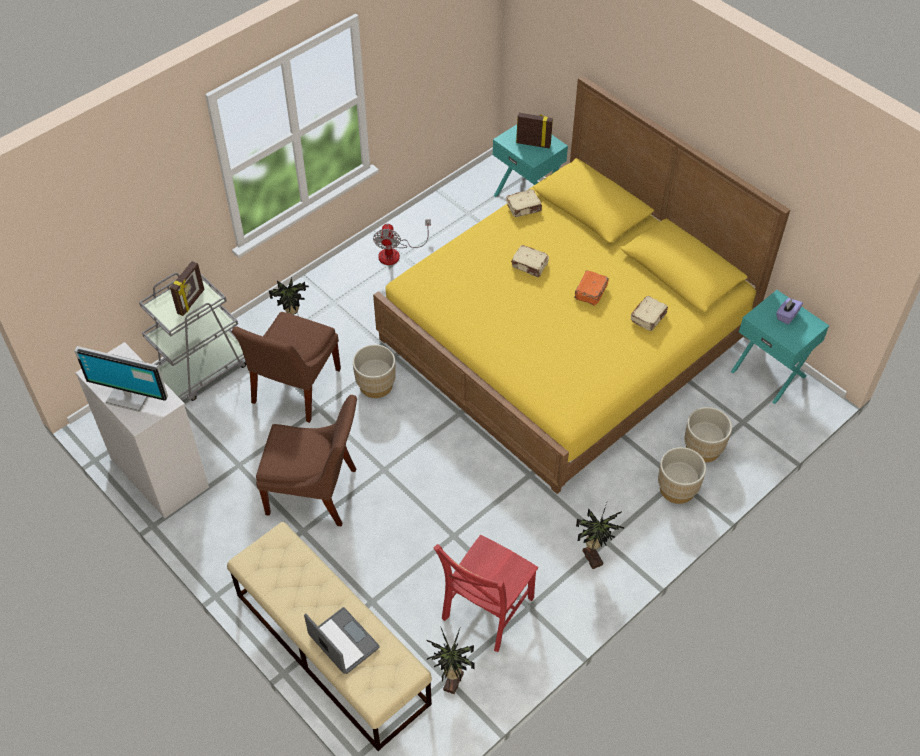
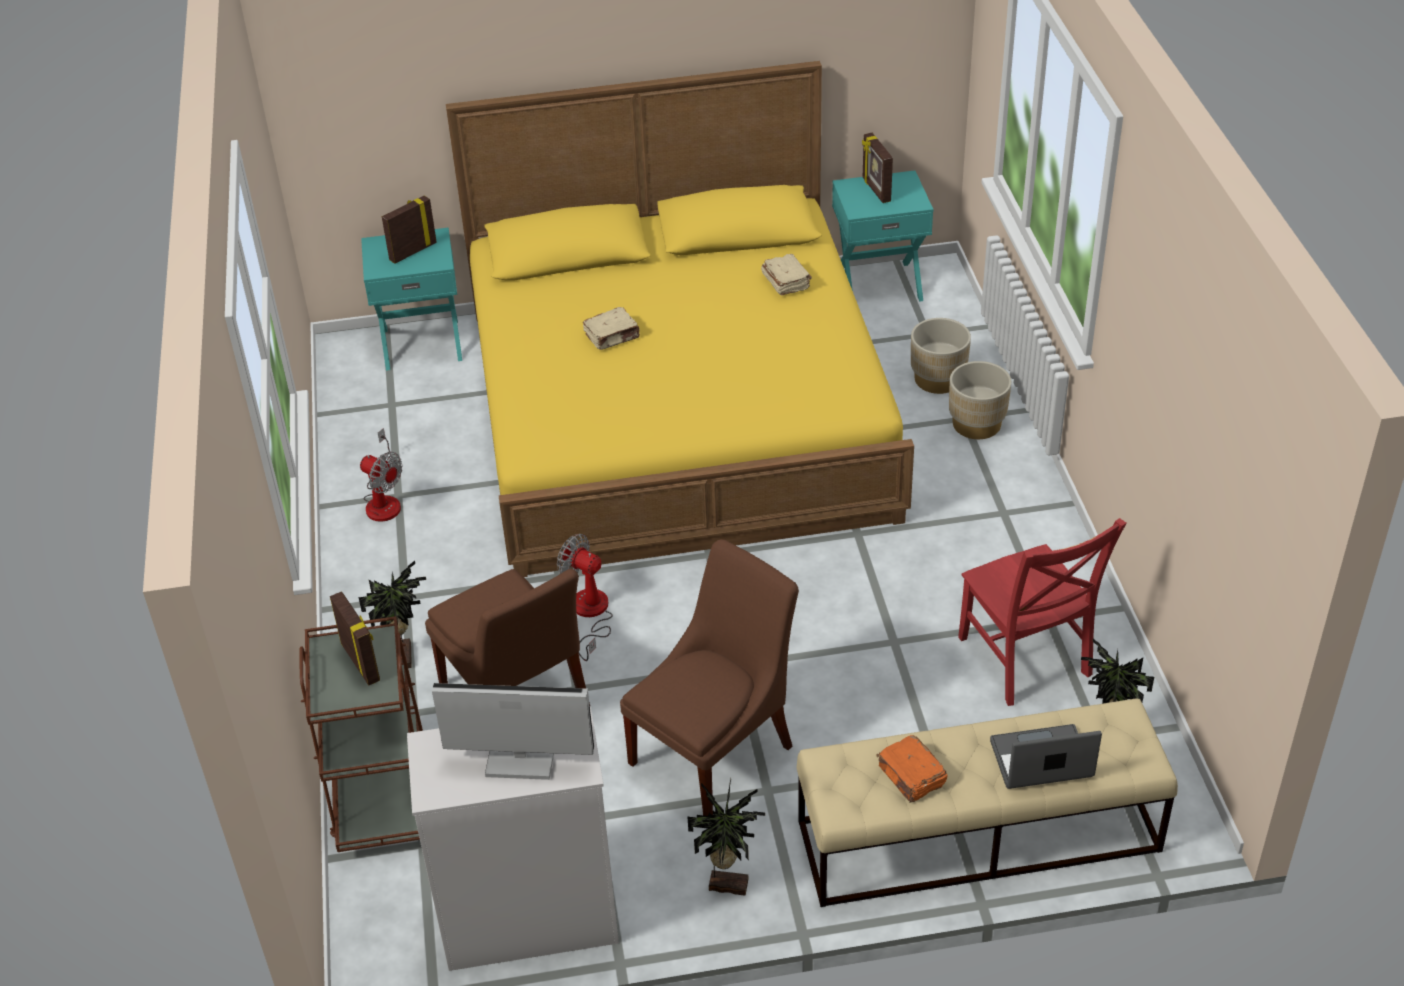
camera: 55 degrees left, 10 degrees down
(130, 395) = (520, 762): monitor -> monitor turned 135 degrees counterclockwise
(202, 369) = (382, 791): grey cart -> brown cart
(376, 385) = (590, 614): beige planter -> fan
(524, 208) = (513, 302): beige book -> none
(590, 292) = (704, 308): orange book -> orange book (911, 777)
(593, 557) = (1018, 533): potted plant -> potted plant (728, 883)
(787, 315) = (875, 190): purple tissue box -> picture frame

